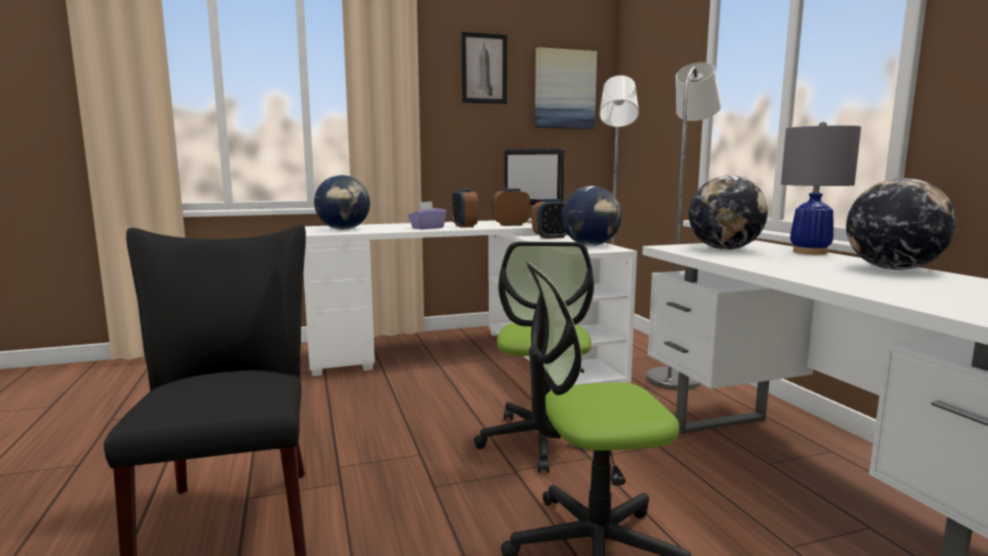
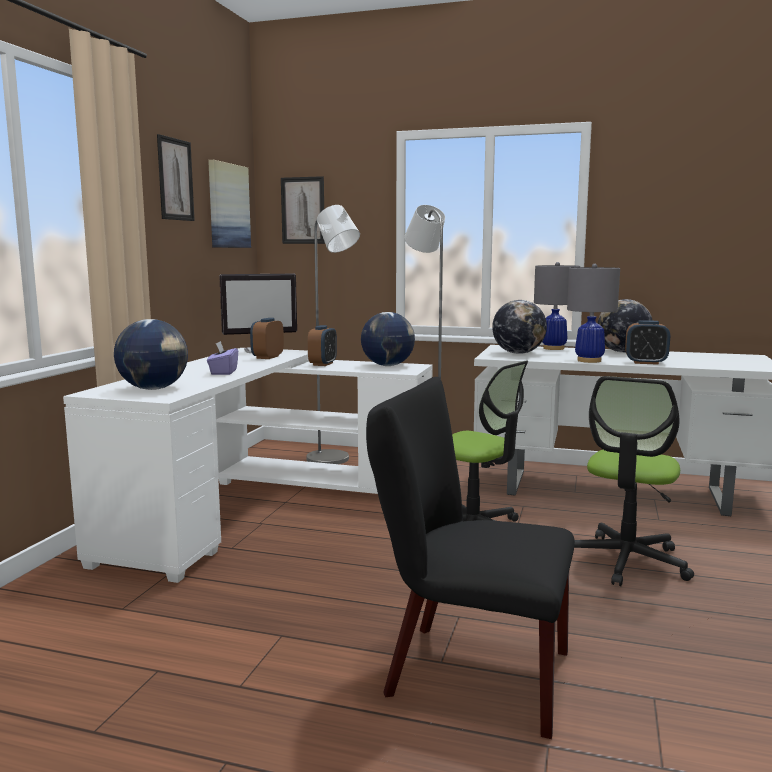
camera: 55 degrees left, 0 degrees up
(464, 226) = (239, 365): alarm clock -> alarm clock (645, 362)
(641, 88) = (303, 210): none -> picture
(760, 266) = (589, 361): none -> grey table lamp

